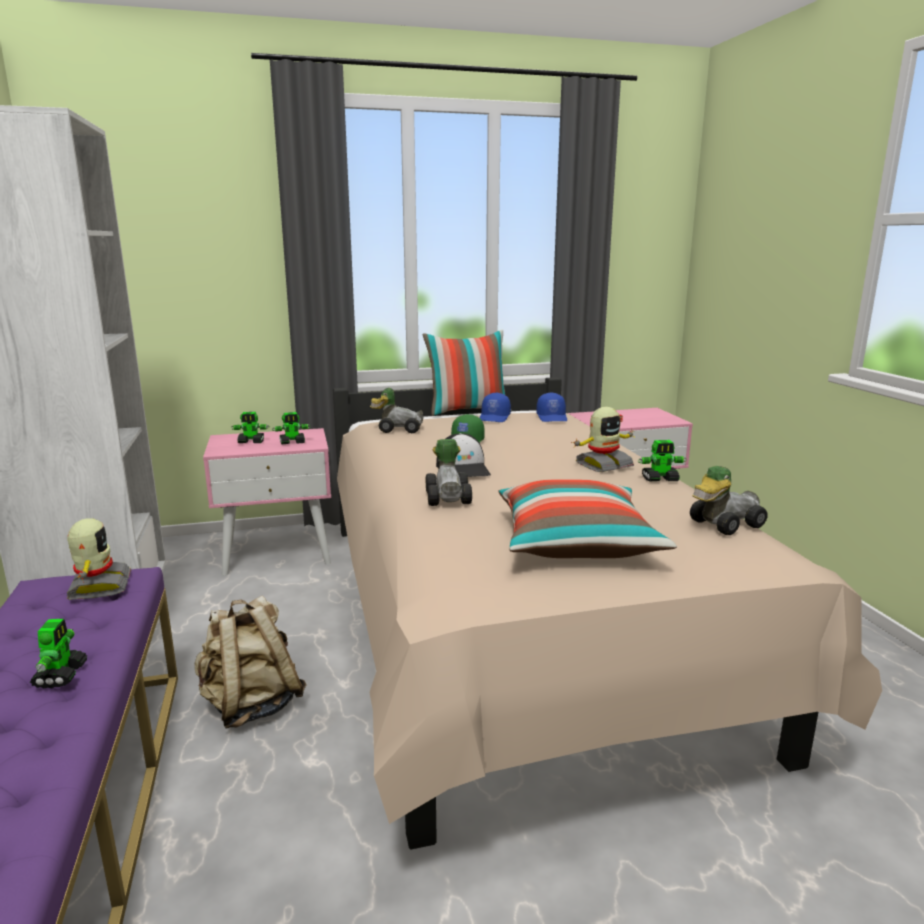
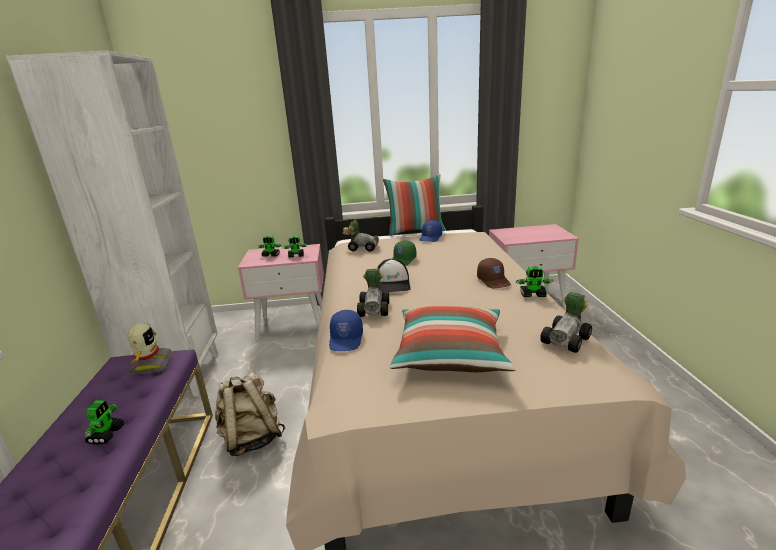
camera: 10 degrees right, 5 degrees up
(552, 417) = (471, 237): blue cap -> blue cap (346, 339)
(603, 465) = (494, 281): toy robot -> brown cap
(722, 524) = (568, 339): toy car -> toy car turned 150 degrees clockwise

